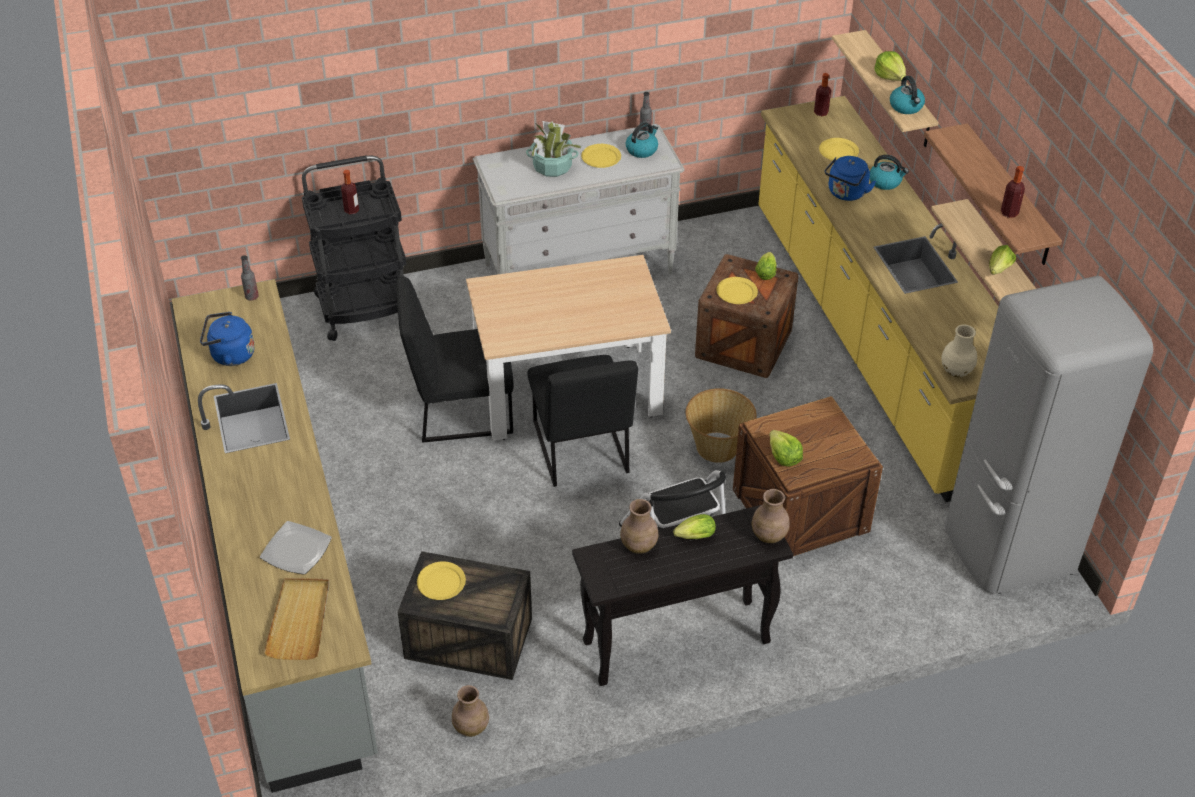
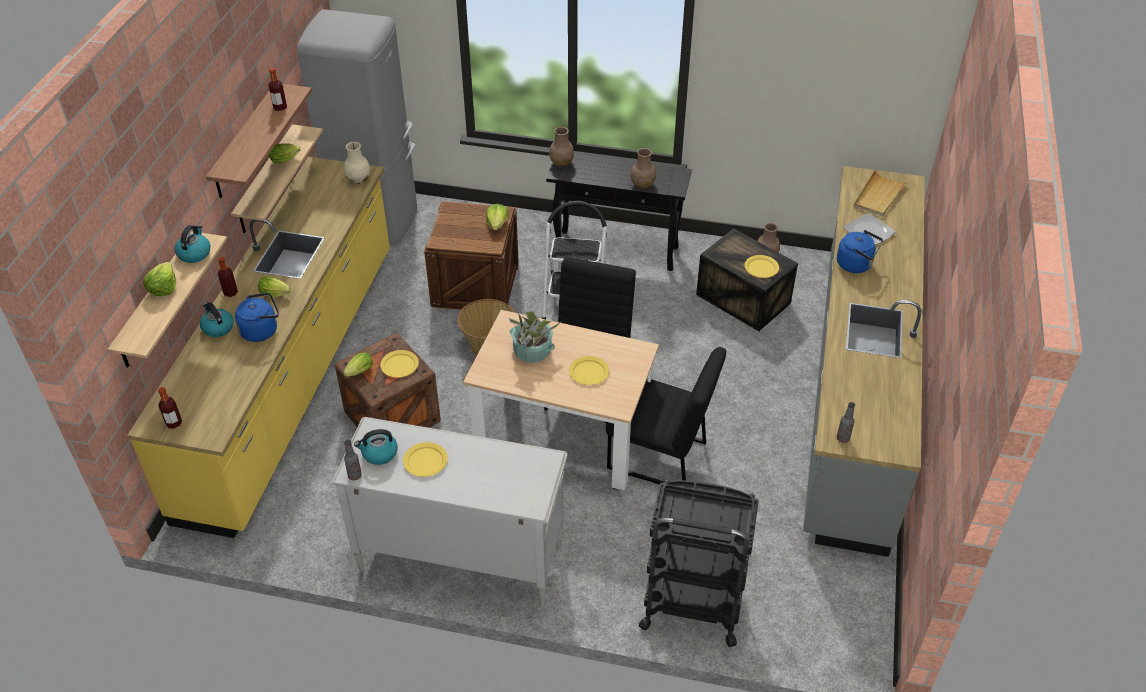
camera: 150 degrees left, 0 degrees up
(230, 355) = (878, 388): blue kettle -> blue kettle (856, 265)
(351, 210) = (704, 518): bottle -> bottle (230, 293)
(552, 167) = (480, 470): potted plant -> potted plant (532, 351)
(693, 537) = (606, 178): lettuce -> lettuce (276, 294)
(838, 152) = (215, 373): yellow plate -> yellow plate (589, 372)

